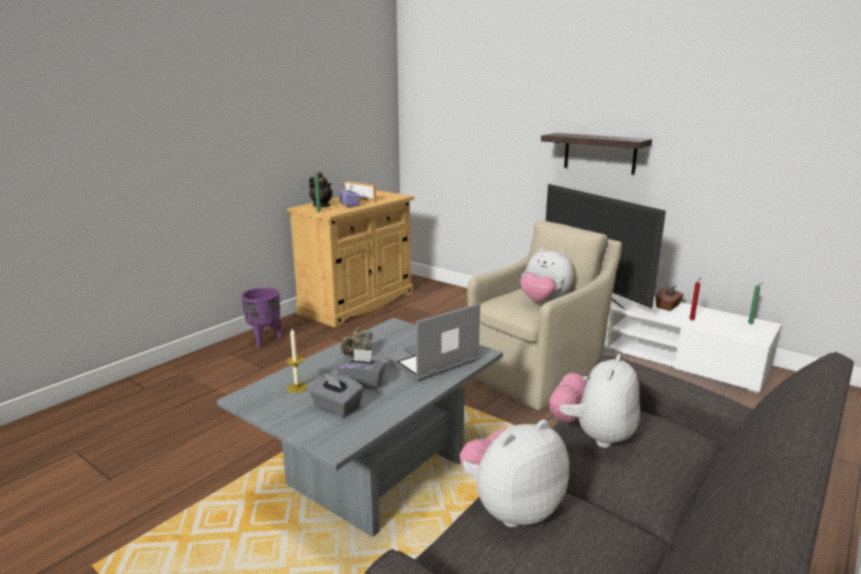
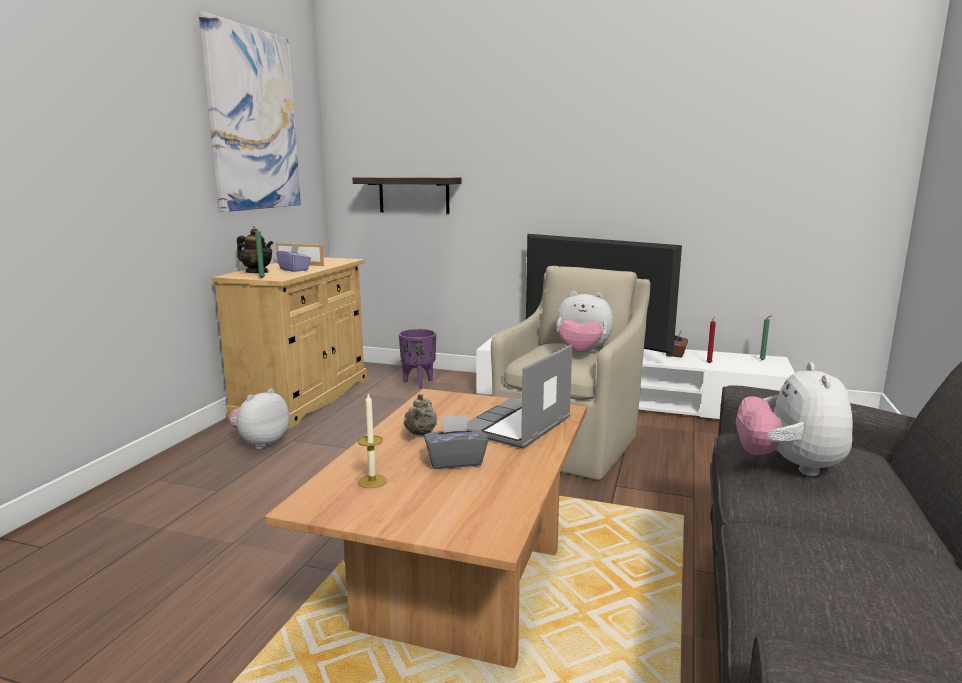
camera: 20 degrees left, 5 degrees down
(265, 340) = (201, 456): purple planter -> purple planter (418, 383)
(330, 84) = (253, 120): none -> picture
(336, 407) = (449, 494): grey tissue box -> none
(374, 469) = (457, 584): grey coffee table -> brown coffee table
(511, 508) = (800, 558): plush toy -> plush toy (261, 443)
(599, 153) = (582, 196): shelf -> shelf (414, 195)

